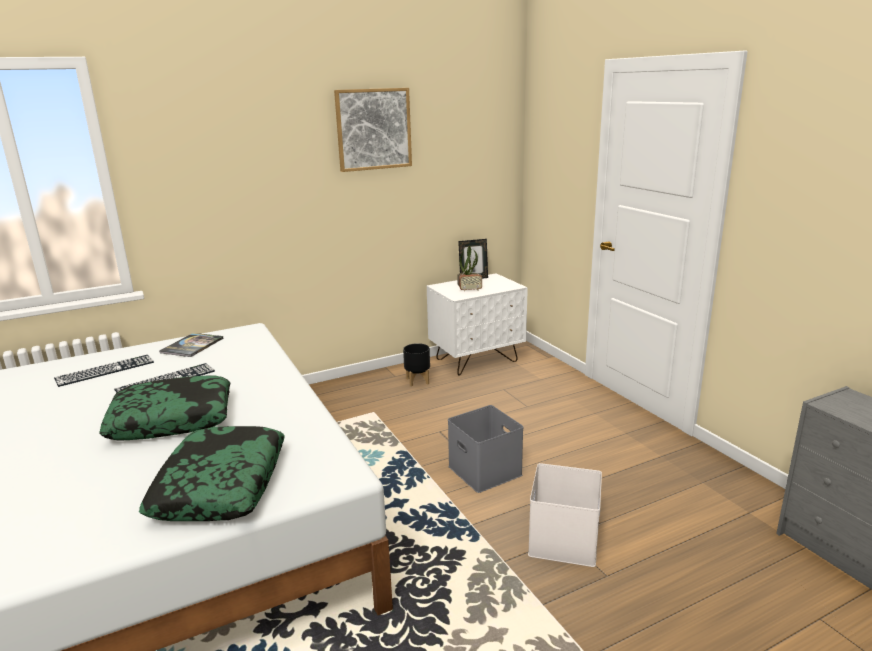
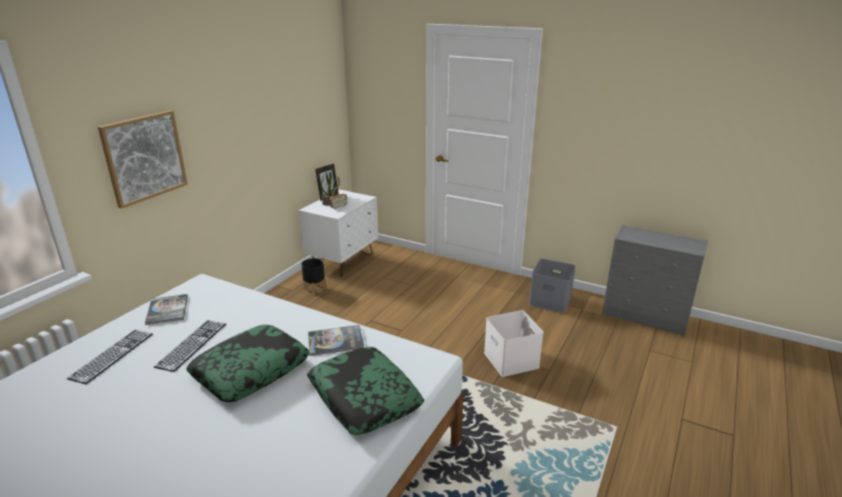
camera: 35 degrees left, 5 degrees up
(278, 418) = (335, 341): none -> book
(373, 129) = (252, 85): picture -> picture (144, 157)
(483, 470) = (426, 336): grey storage box -> grey storage box (549, 300)

